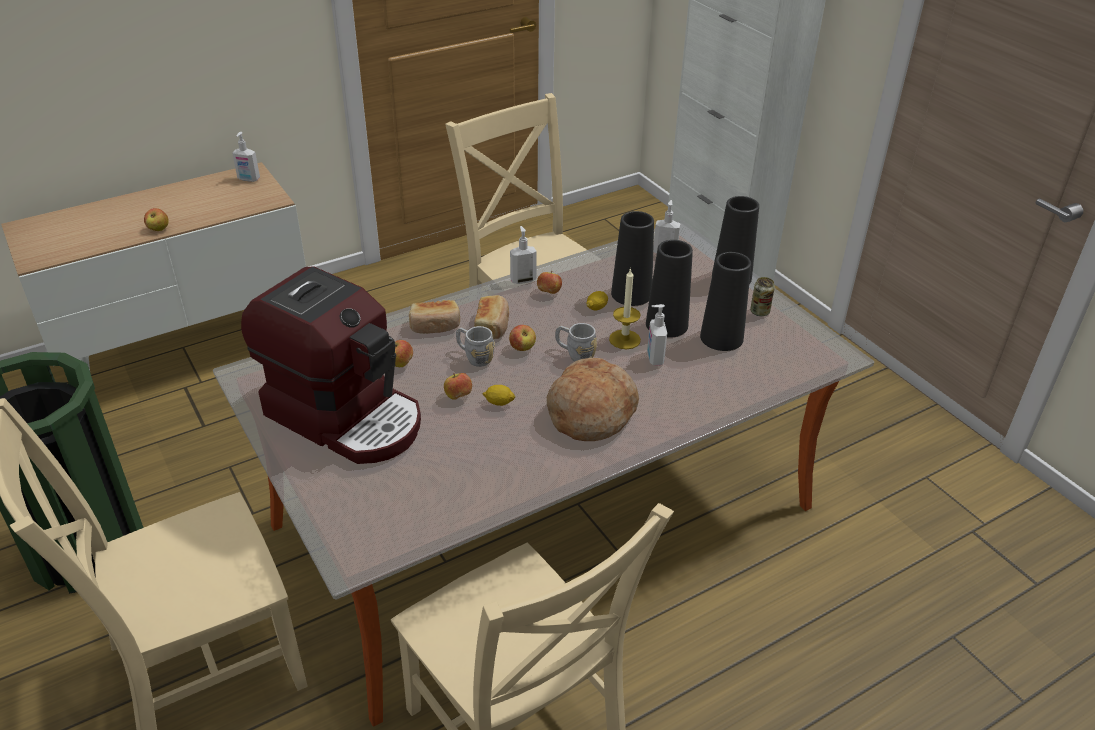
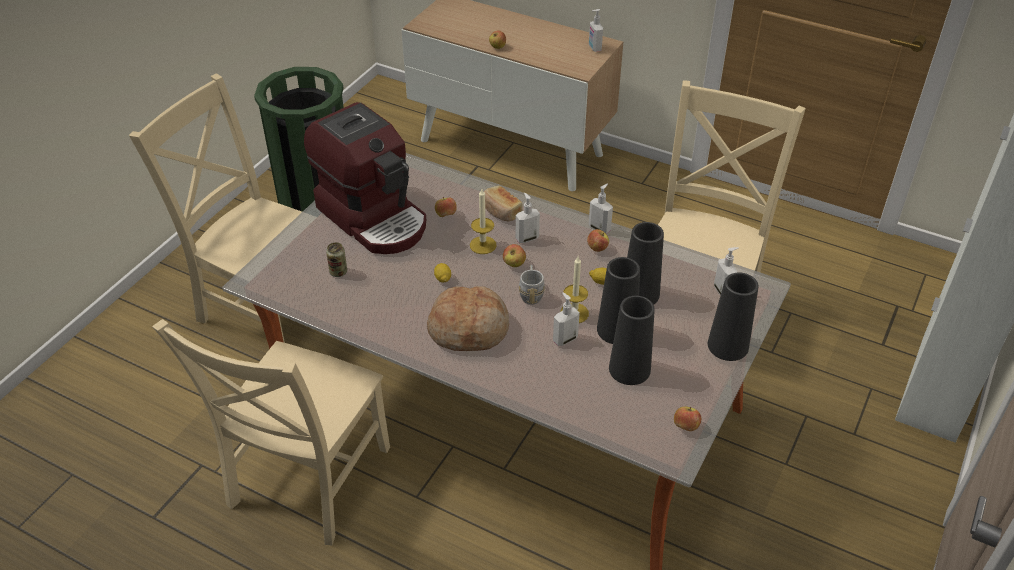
camera: 60 degrees right, 5 degrees up
(346, 416) = (374, 217): coffee machine -> coffee machine turned 45 degrees counterclockwise
(458, 396) = (434, 256): apple -> apple (686, 426)
(474, 357) = (483, 245): grey mug -> candle
(493, 326) = (527, 238): bread -> soap dispenser
(759, 312) = (691, 381): can -> can (338, 272)

